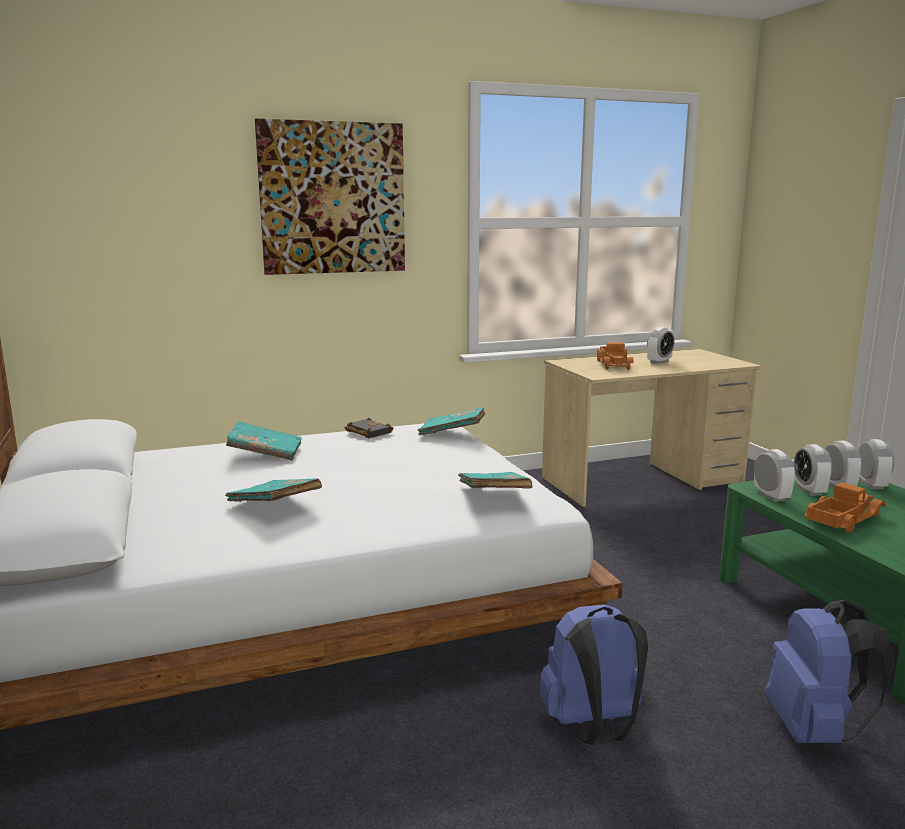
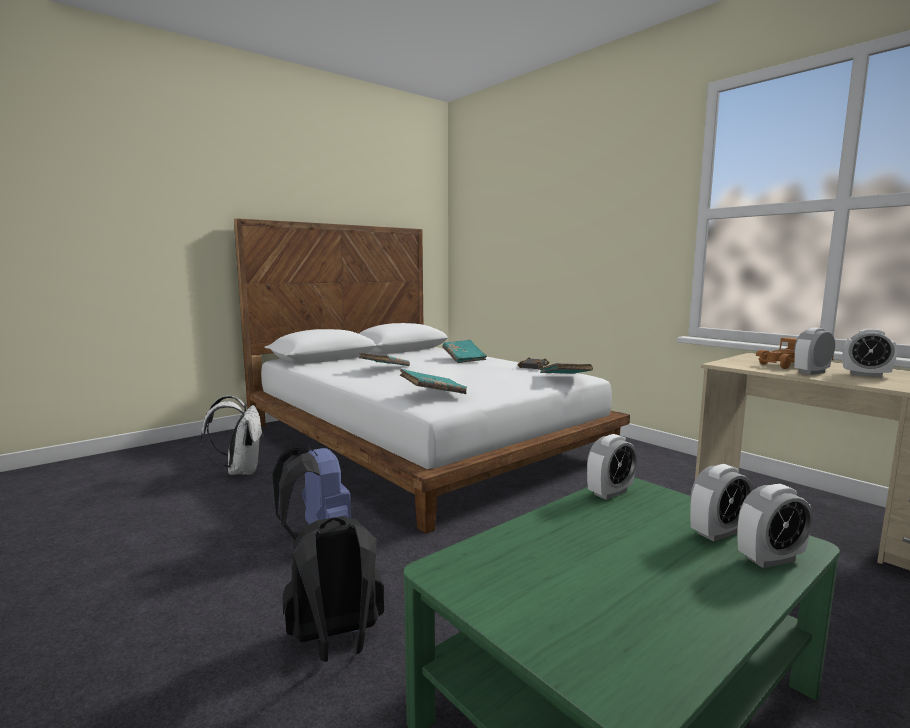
camera: 70 degrees right, 5 degrees down
(261, 811) = (240, 471): none -> white backpack
(333, 198) = (594, 203): picture -> none
(809, 491) = (666, 514): alarm clock -> alarm clock (811, 372)
(815, 731) = (337, 642): blue backpack -> black backpack
(841, 519) = (578, 529): toy truck -> none

